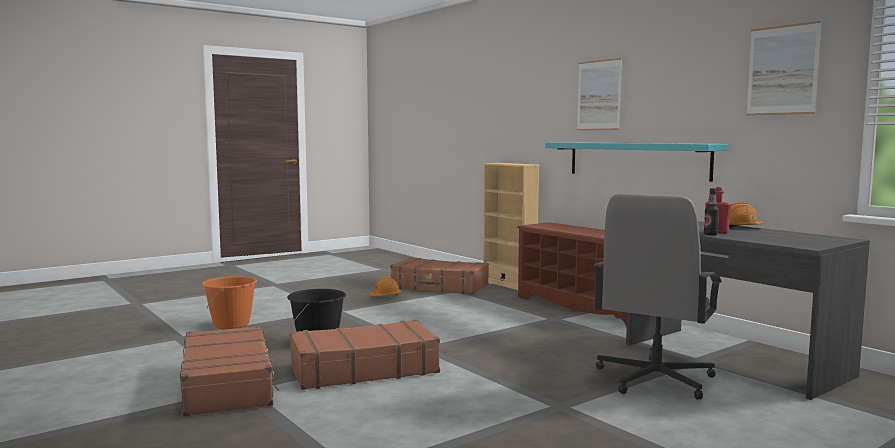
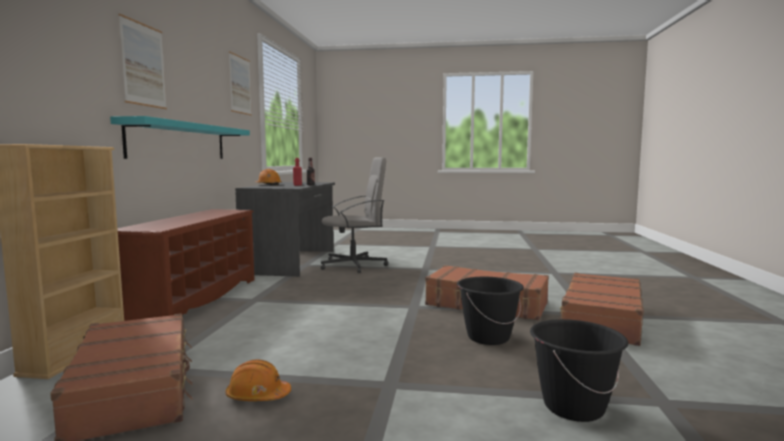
camera: 135 degrees left, 0 degrees up
(231, 325) = (573, 407): orange bucket -> black bucket

